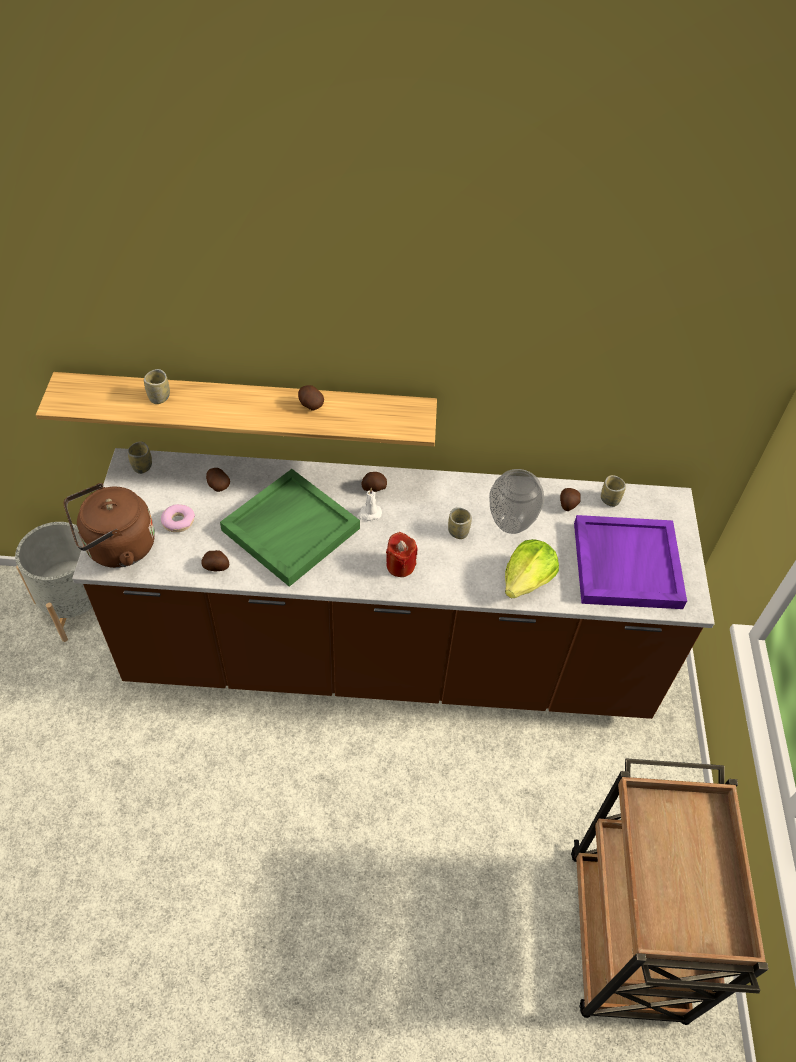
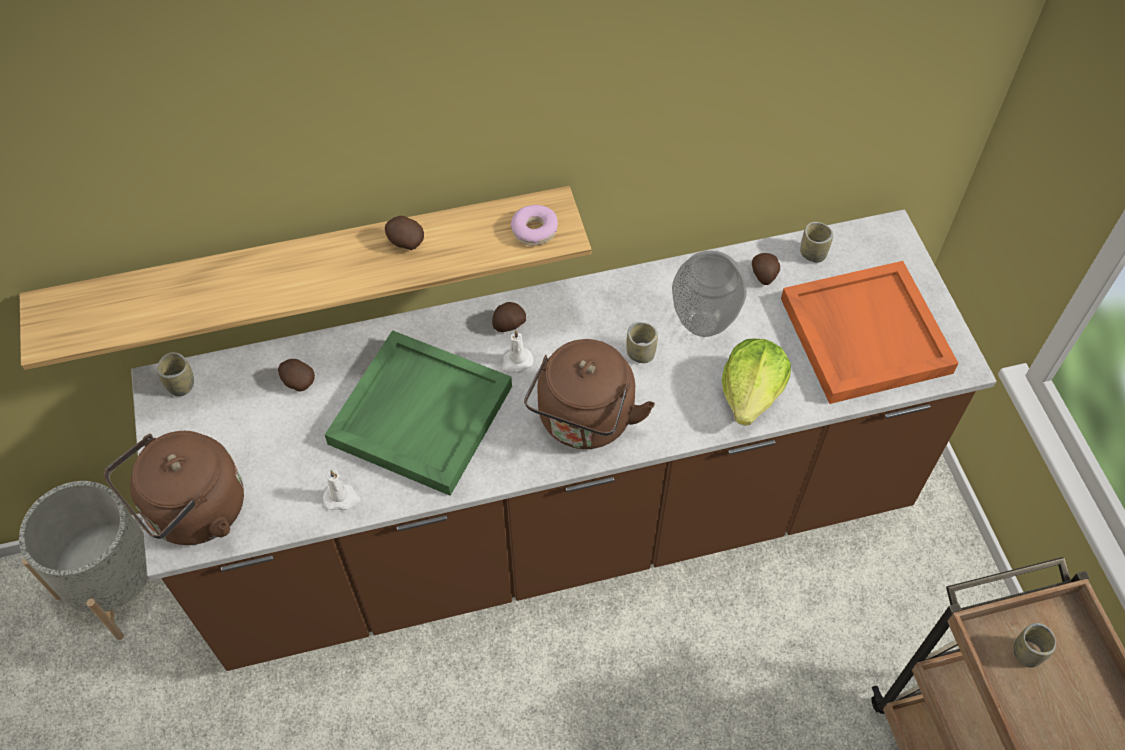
camera: 15 degrees left, 5 degrees up
(159, 397) = (190, 289): cup -> cup (1027, 653)
(178, 521) = (264, 449): donut -> donut (534, 230)
(217, 567) = (342, 498): potato -> white candle
(400, 565) = (584, 422): red candle -> brown kettle
(625, 564) = (863, 334): purple tray -> orange tray

